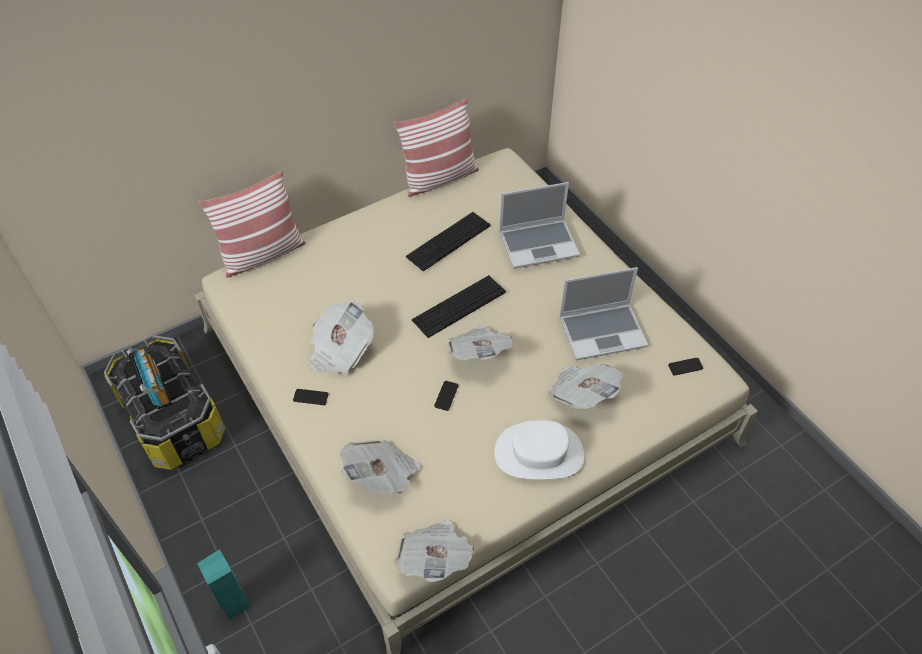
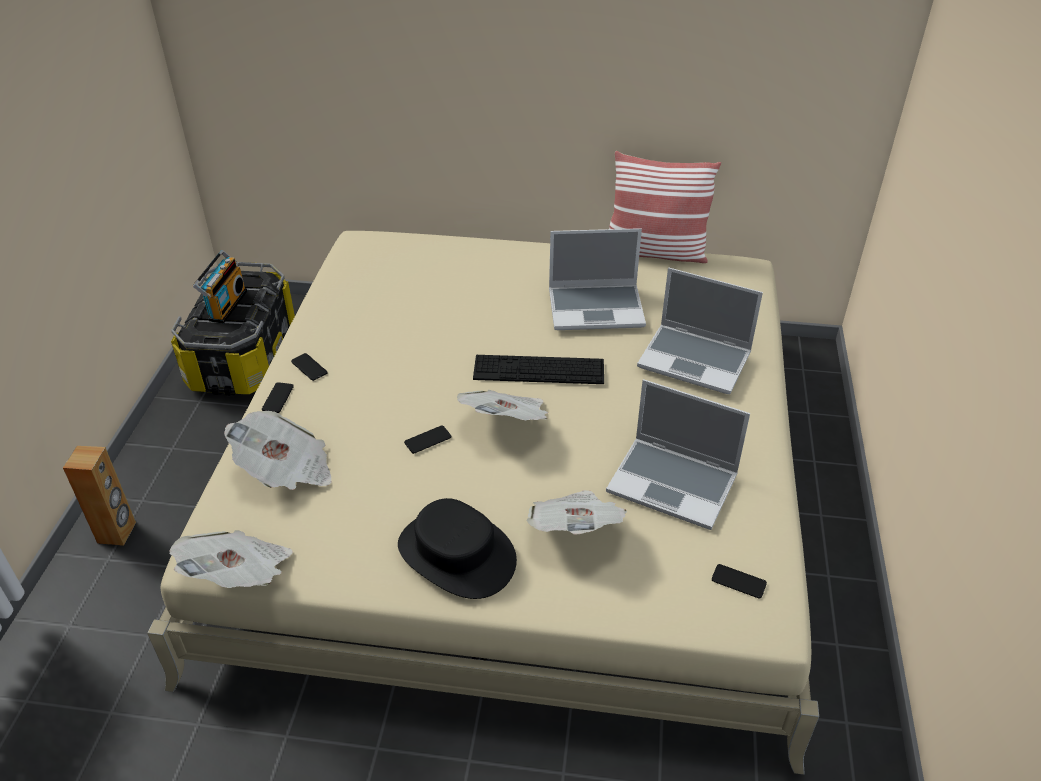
camera: 40 degrees right, 10 degrees down
(235, 603) = (117, 532): turquoise speaker -> brown speaker
(262, 254) = (411, 236): pillow -> none
(316, 432) = (278, 398): none -> phone
(340, 350) = (380, 345): newspaper -> none
(448, 241) = (597, 308): keyboard -> laptop
(538, 454) = (456, 554): white hat -> black hat

